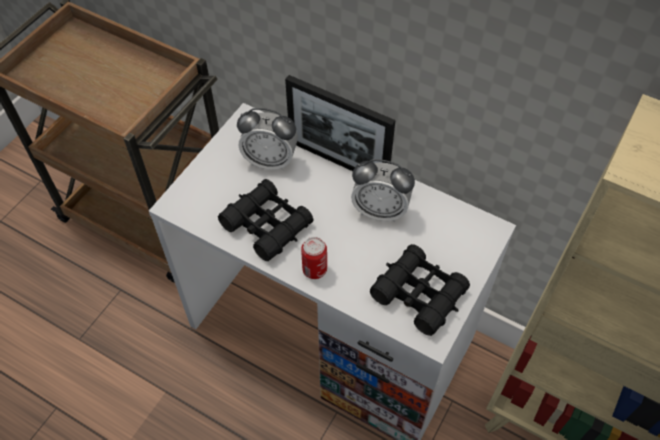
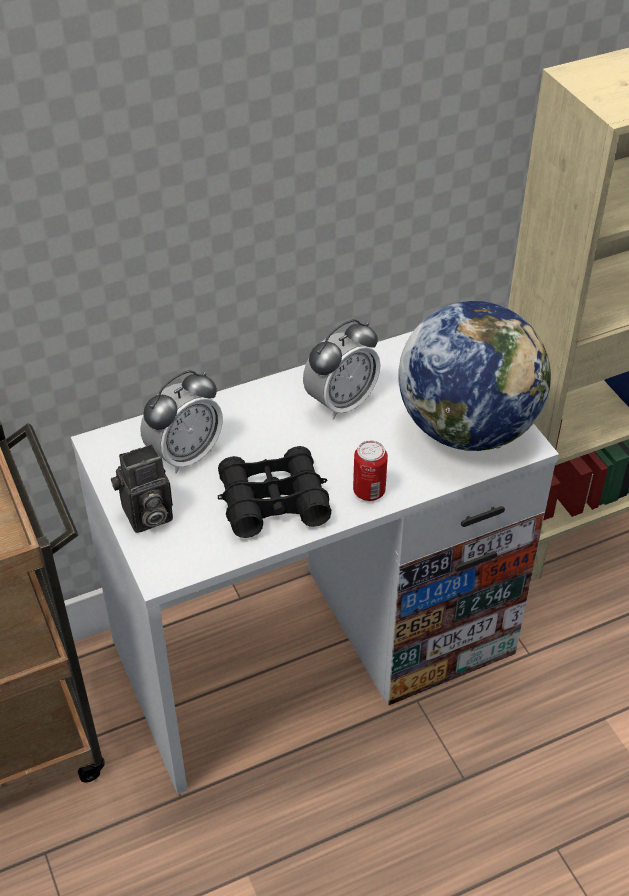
camera: 55 degrees left, 10 degrees down
(209, 172) = (146, 517): none -> camera
(338, 161) = (244, 401): picture frame -> none
(419, 294) = (467, 428): black binoculars -> globe

